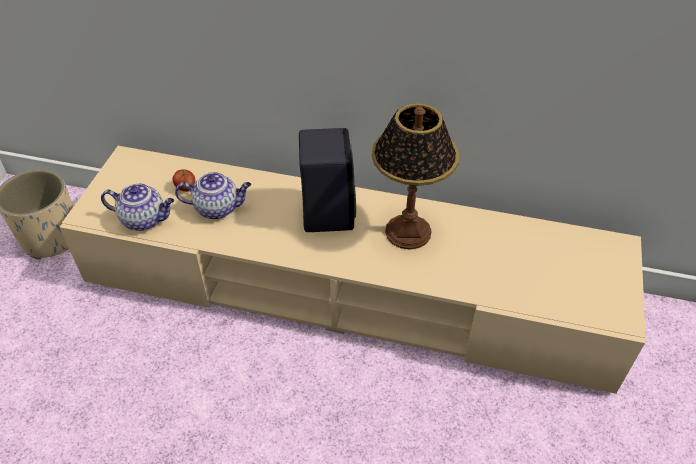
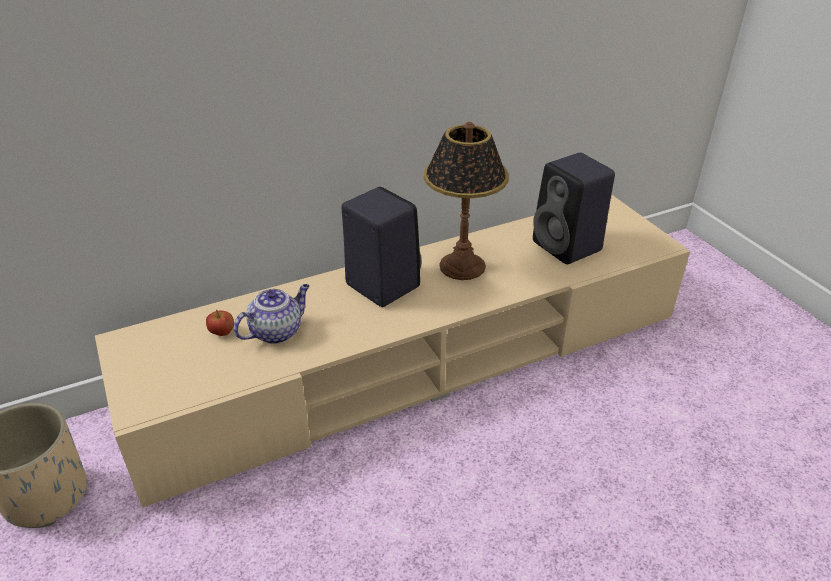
camera: 40 degrees left, 10 degrees down
(145, 219) = (211, 378): teapot -> none
(524, 267) = (568, 247): none -> black speaker

